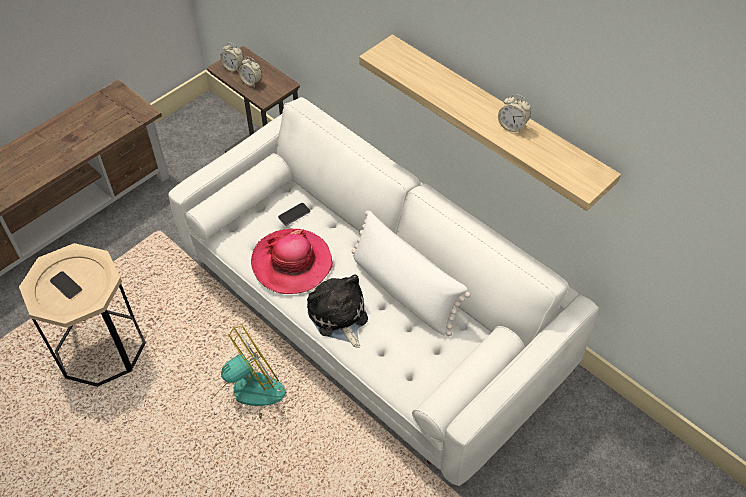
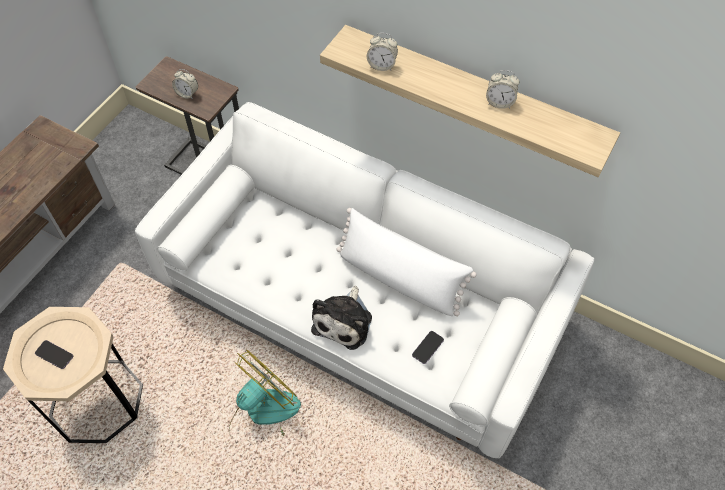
camera: 15 degrees left, 5 degrees up
(233, 67) = (164, 82): alarm clock -> alarm clock (382, 65)
(292, 263) = (280, 275): hat -> none
(294, 214) = (267, 223): phone -> phone (427, 347)
(338, 317) = (344, 321): plush toy -> plush toy turned 120 degrees counterclockwise

